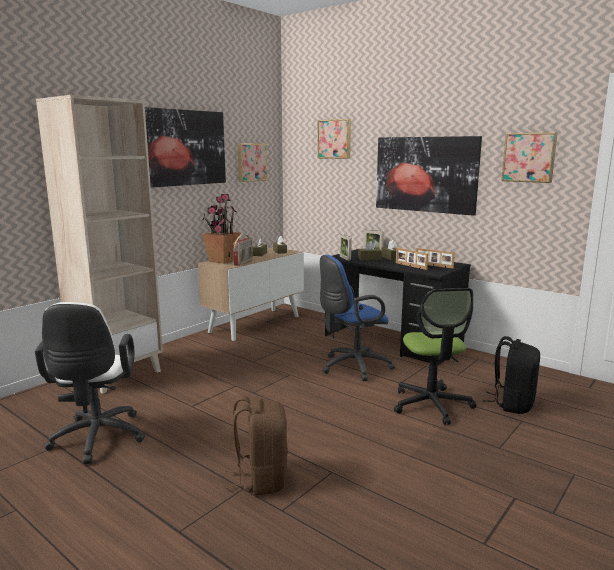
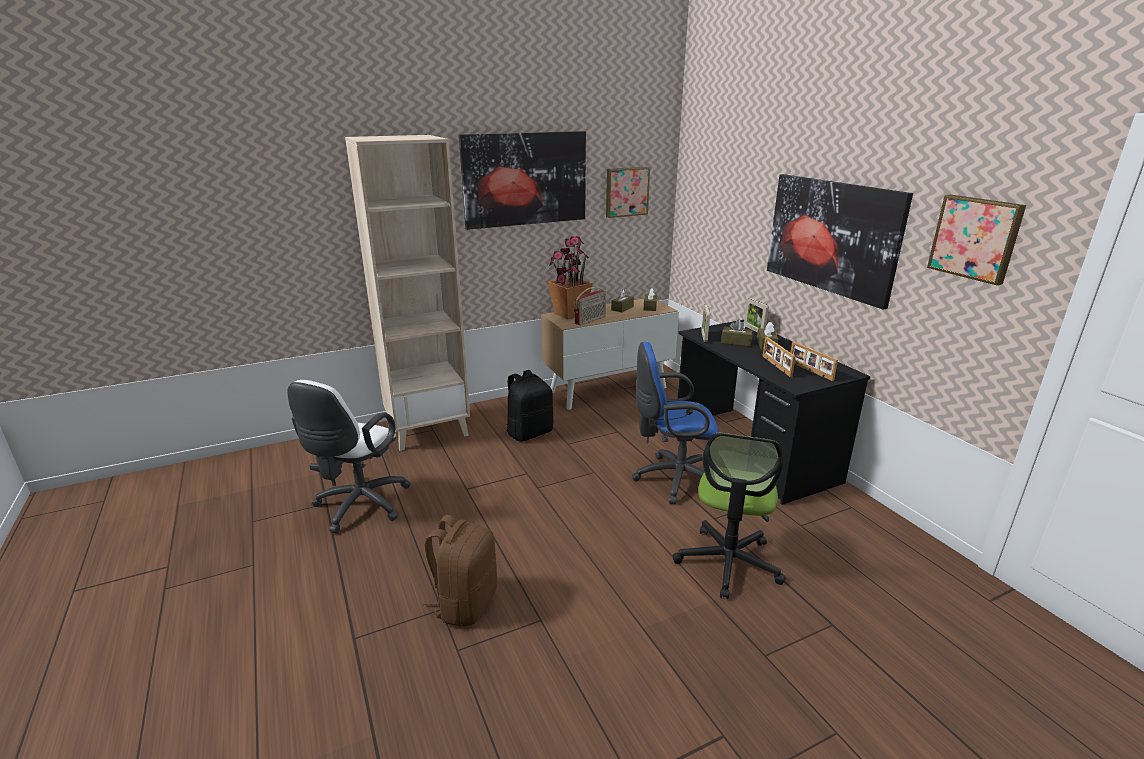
camera: 25 degrees right, 10 degrees up
(335, 139) = (732, 168): picture -> none
(512, 404) = (841, 593): black backpack -> black backpack (529, 433)

